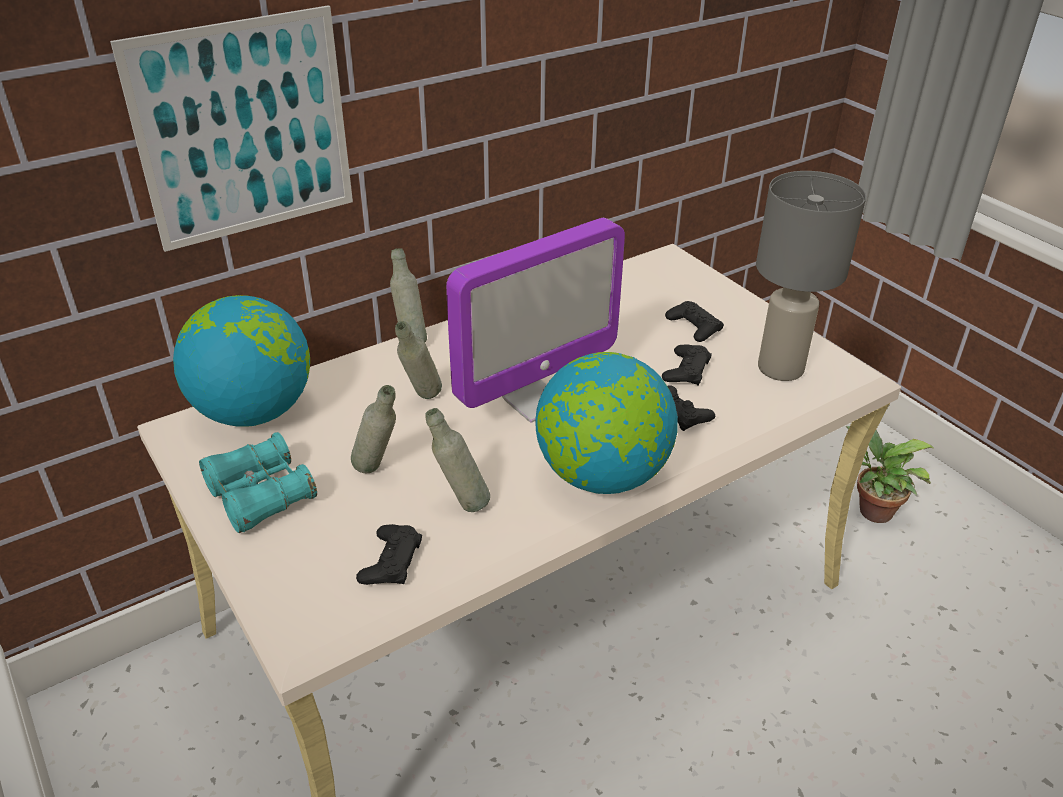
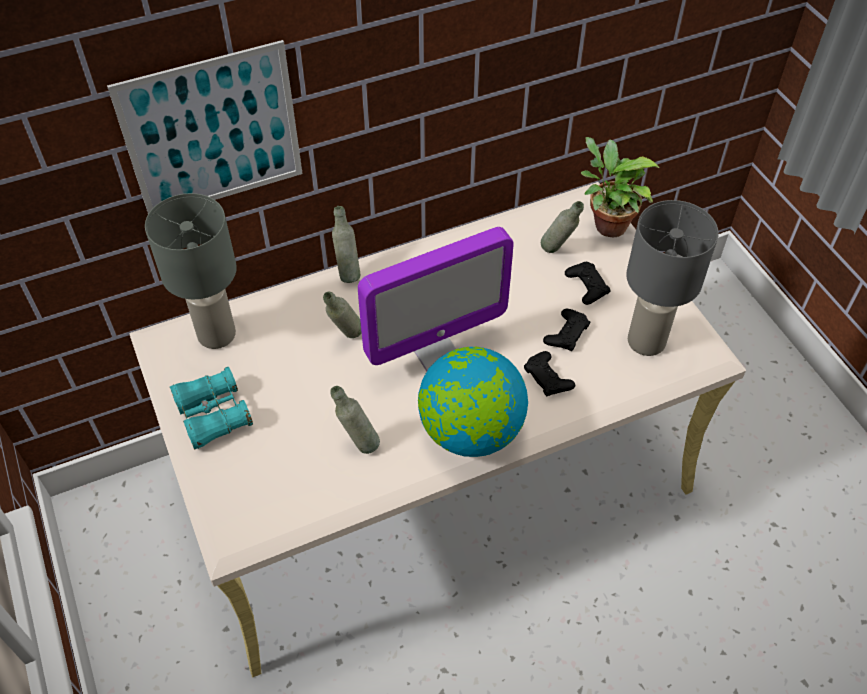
camera: 10 degrees right, 15 degrees up
(254, 411) = (216, 334): globe -> grey table lamp
(378, 471) = (302, 404): grey bottle -> grey bottle (557, 252)
(391, 561) = (299, 487): black game controller -> none
(870, 511) = (744, 425): potted plant -> potted plant (606, 224)

